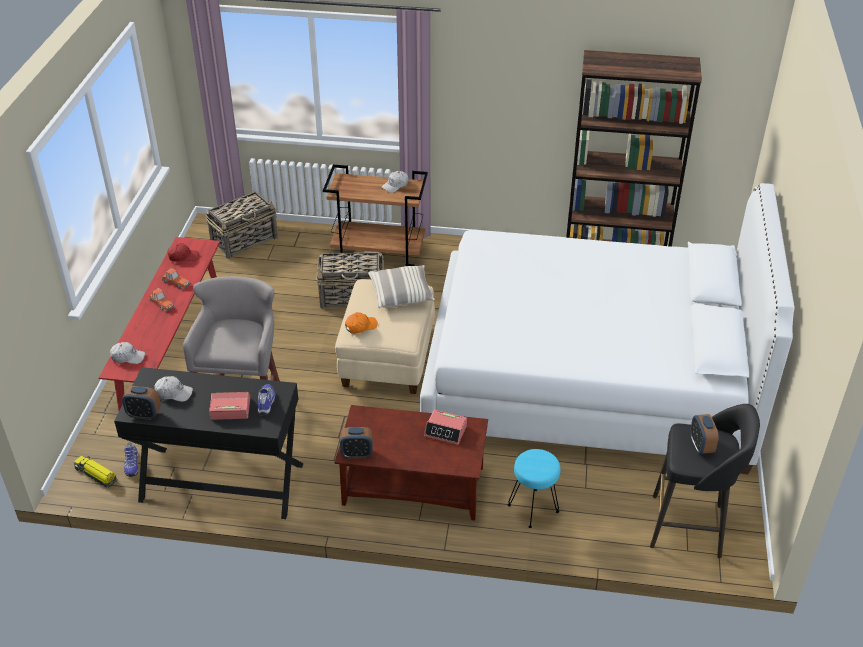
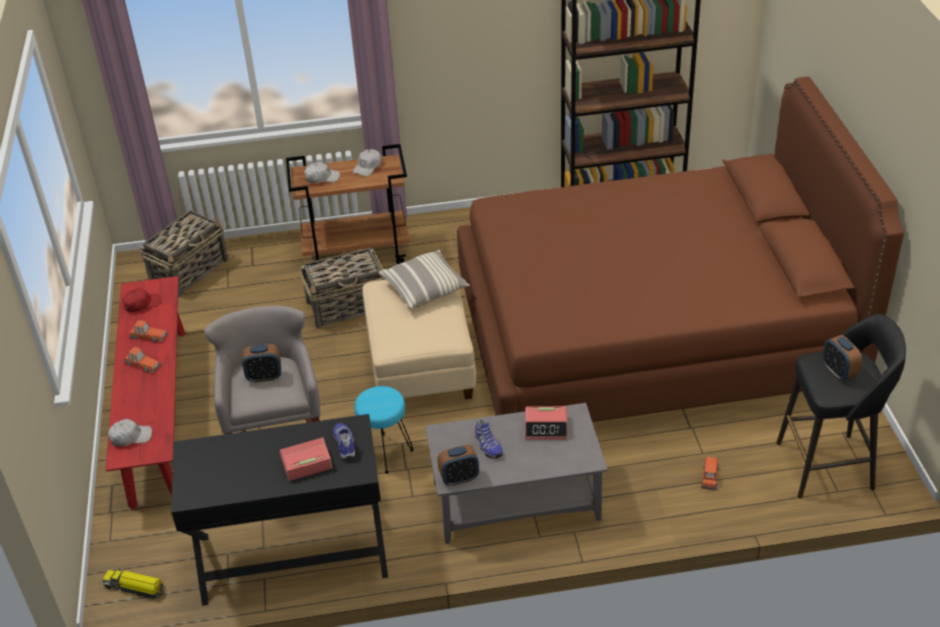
camera: 15 degrees left, 0 degrees up
(131, 465) = (174, 564): shoe -> shoe (487, 446)
(144, 414) = (204, 495): alarm clock -> alarm clock (264, 376)
(173, 393) = (228, 461): white cap -> white cap (322, 177)
(360, 326) = (396, 335): orange cap -> none
(414, 485) = (517, 500): brown coffee table -> grey coffee table
(533, 508) = (658, 489): turquoise stool -> turquoise stool (385, 452)
(583, 508) = (710, 476): none -> toy car
(588, 378) = (651, 334): white bed -> brown bed

